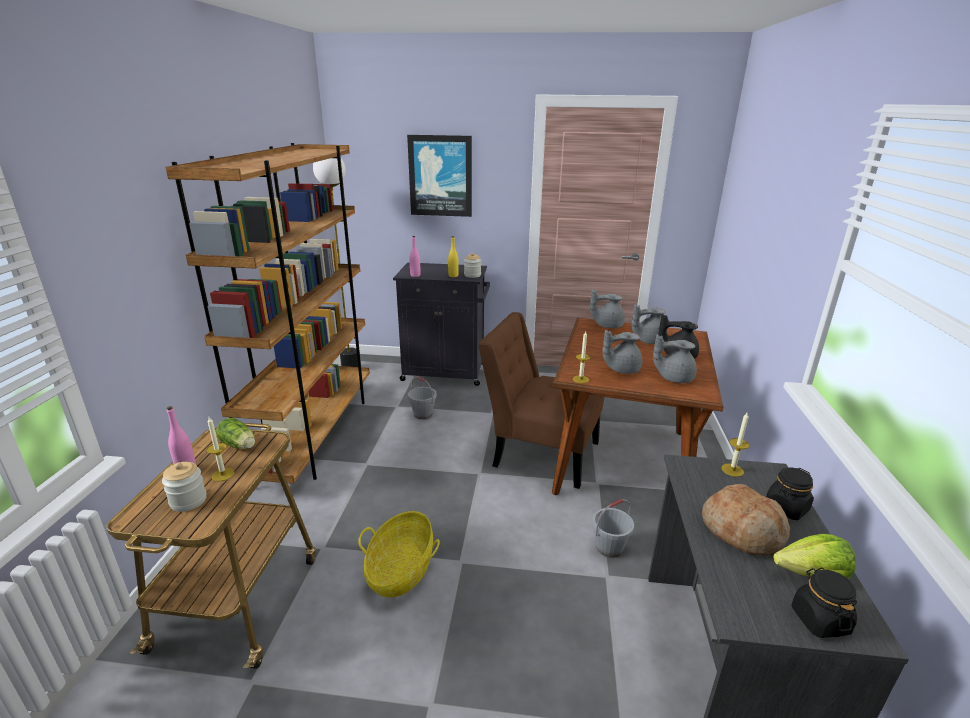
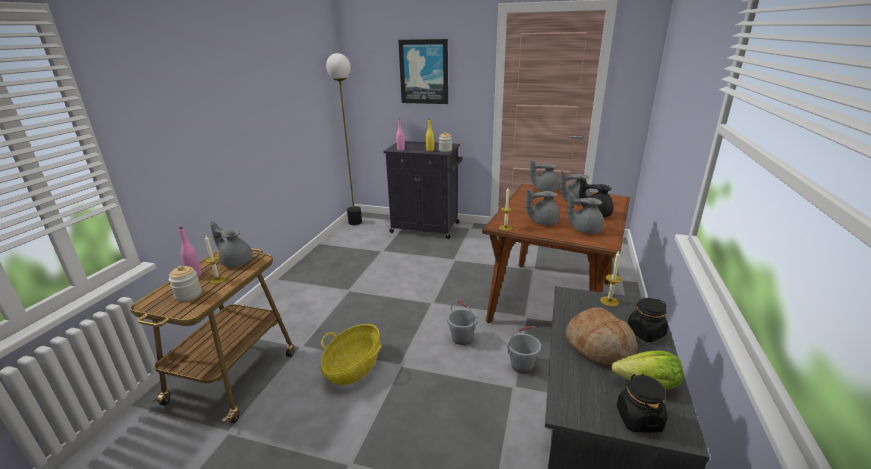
camera: 10 degrees right, 0 degrees up
(239, 445) = (236, 261): lettuce -> grey teapot
(316, 434) = (317, 267): brown bookcase -> none
(423, 414) = (400, 257): grey bucket -> grey bucket (462, 338)
(540, 452) = (485, 290): brown chair -> none

